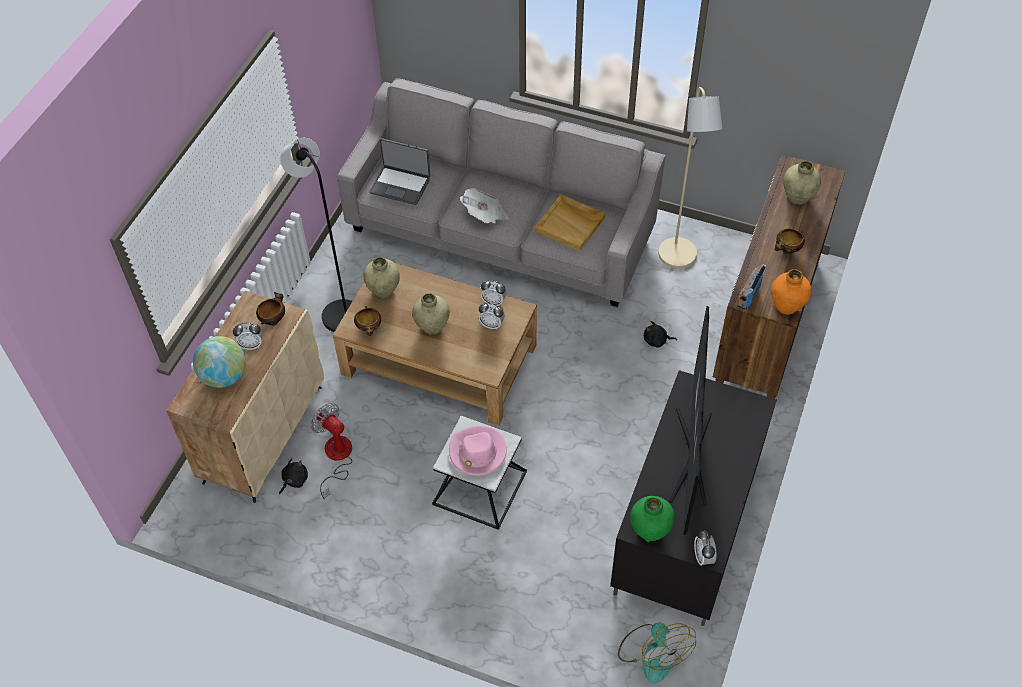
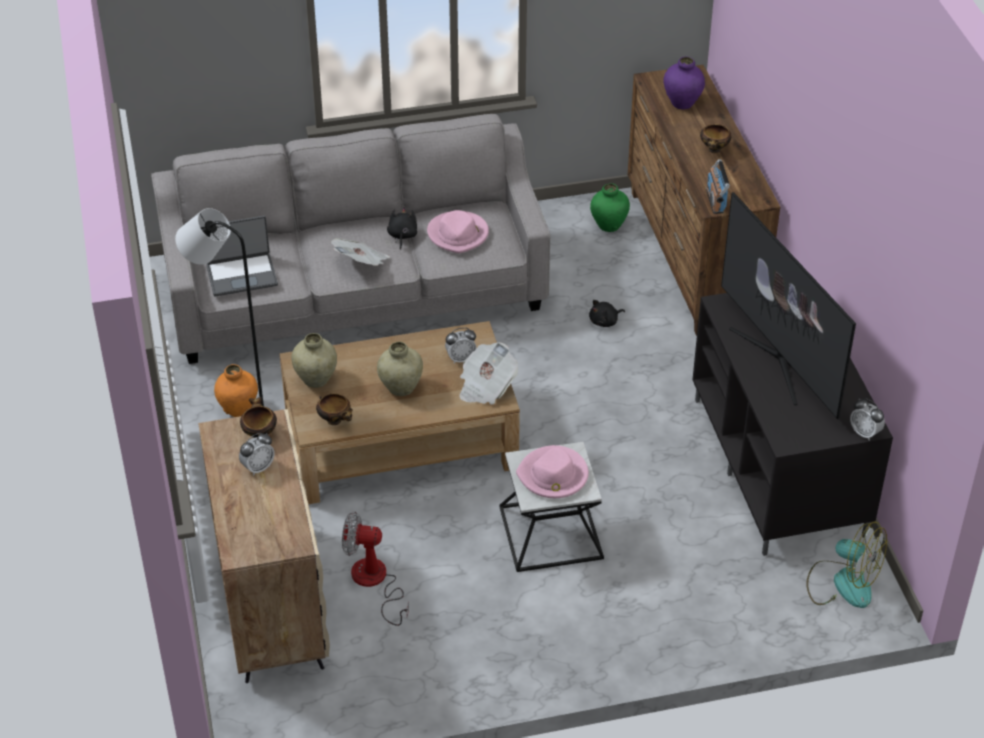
camera: 35 degrees left, 10 degrees down
(224, 376) = (257, 509): globe -> none
(294, 480) = (348, 626): black plush toy -> black plush toy (402, 236)
(490, 356) = (486, 386): none -> newspaper
(493, 302) = (443, 338): alarm clock -> none
(570, 224) = (458, 234): beige tray -> pink hat
(650, 530) = (800, 436): green vase -> green vase (609, 225)
(679, 259) = (561, 241): beige floor lamp -> none
(787, 306) = (757, 194): orange vase -> orange vase (238, 409)
(797, 197) = (682, 103): beige vase -> purple vase

